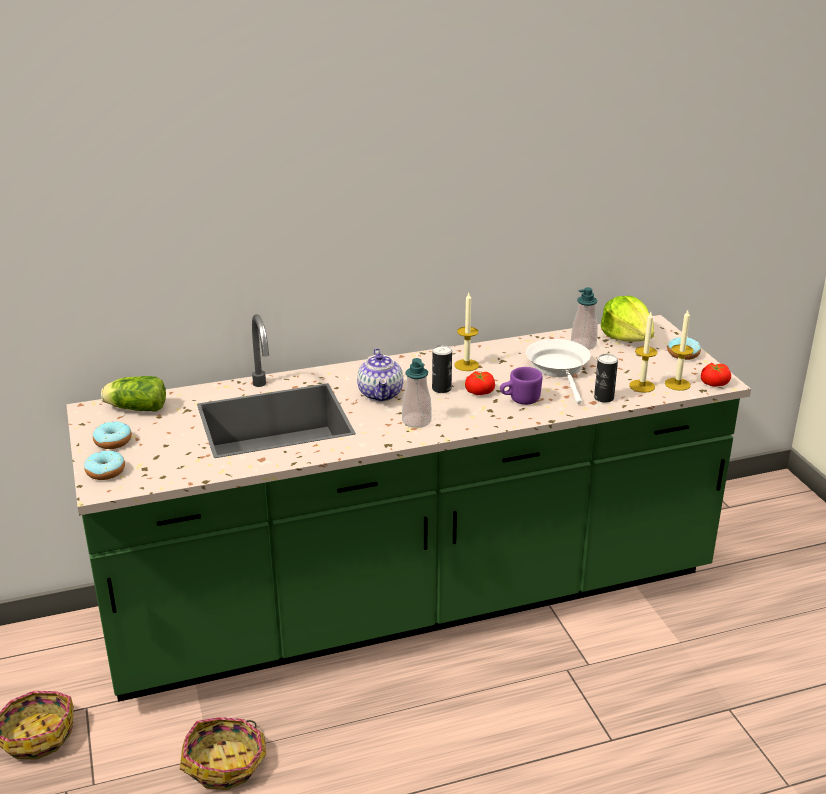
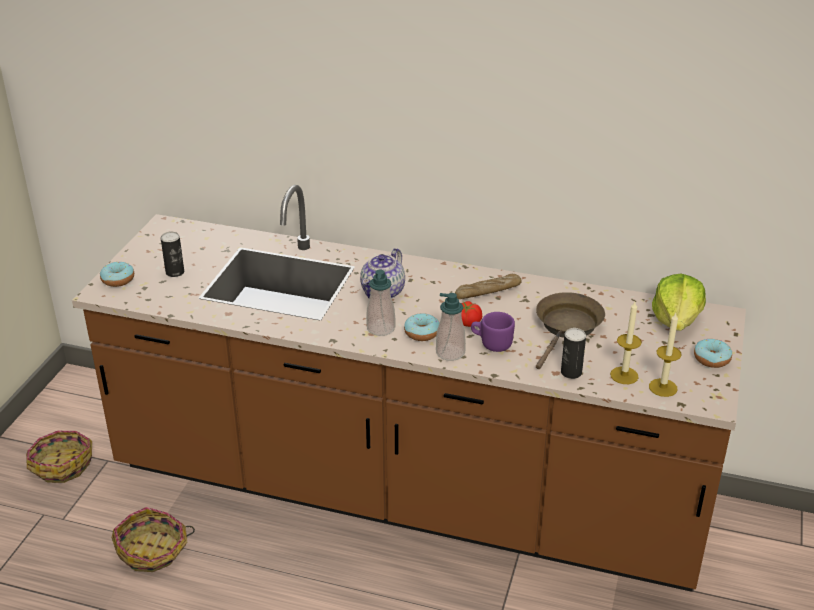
camera: 35 degrees right, 5 degrees up
(113, 441) = (149, 257): donut -> donut (421, 333)
(135, 408) = (194, 235): lettuce -> none
(413, 602) = (407, 493): green counter -> brown counter
(441, 389) = (438, 306): can -> can (175, 272)
(466, 365) = (488, 292): candle -> bread
(559, 369) = (567, 327): white frying pan -> brown frying pan
(583, 345) = (622, 312): soap dispenser -> soap dispenser (450, 353)
(714, 383) = (703, 401): tomato -> none

